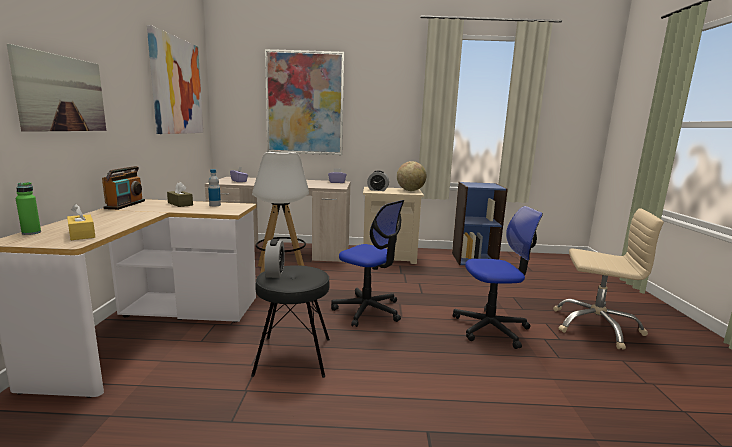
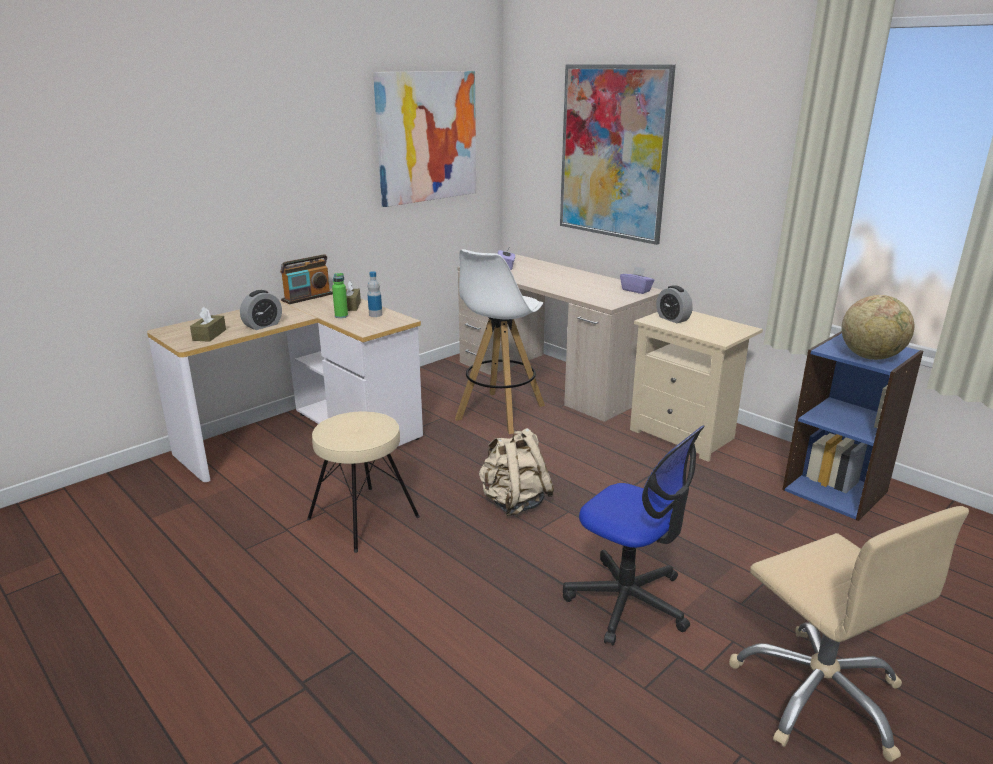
camera: 45 degrees right, 10 degrees up
(31, 233) = (189, 324): green bottle -> green bottle (341, 316)
(62, 93) = (241, 184): picture -> none
(82, 234) = (209, 335): yellow tissue box -> brown tissue box
(275, 273) = (346, 418): alarm clock -> alarm clock (263, 325)
(294, 356) = (363, 518): black stool -> beige stool
(368, 310) = (514, 502): office chair -> beige backpack
(410, 190) = (729, 331): globe -> globe (870, 357)

